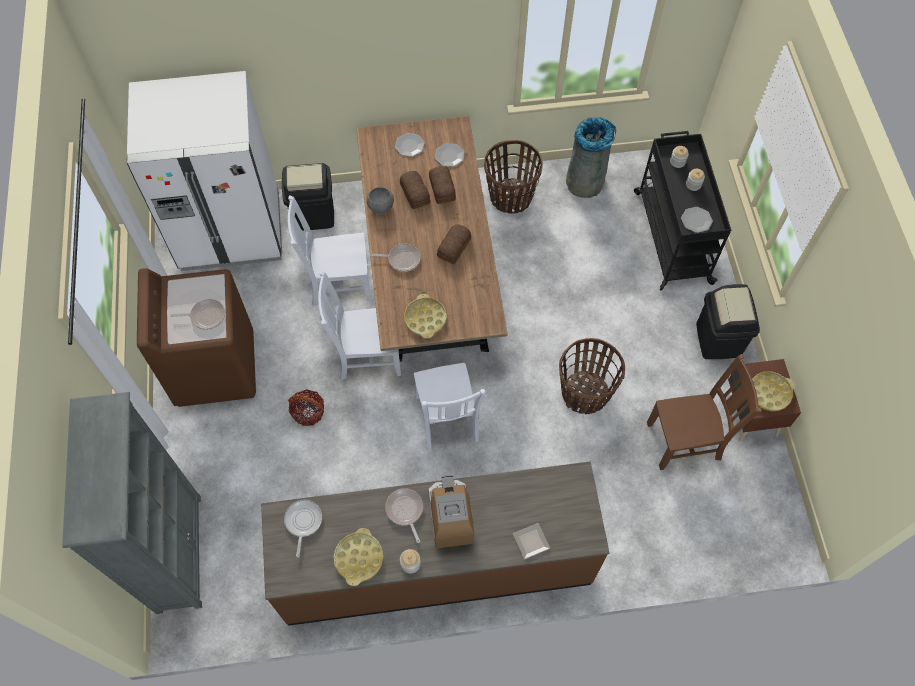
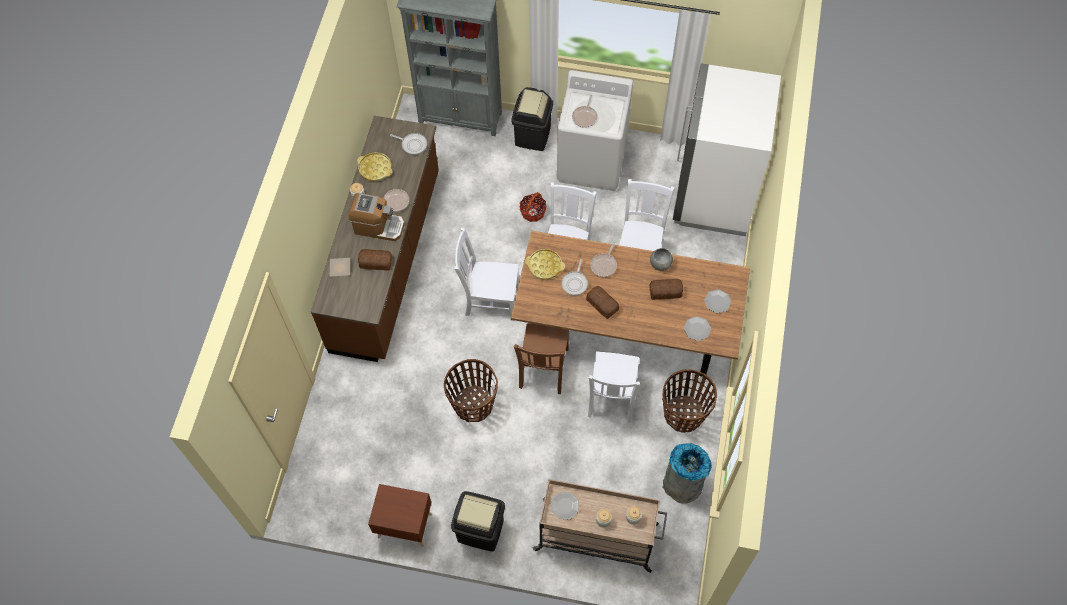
camera: 110 degrees right, 0 degrees up
(215, 367) = (592, 162): brown washing machine -> white washing machine
(313, 215) = (712, 256): black trash can -> black trash can (532, 135)
(436, 281) = (575, 283): none -> frying pan
(441, 189) = (663, 312): bread -> bread (375, 262)
(520, 263) = (611, 398): none -> white chair
(671, 235) = (598, 537): black cart -> beige cart
(686, 440) = (403, 464): brown chair -> brown chair (543, 370)
(769, 393) = (394, 507): yellow tray -> none

